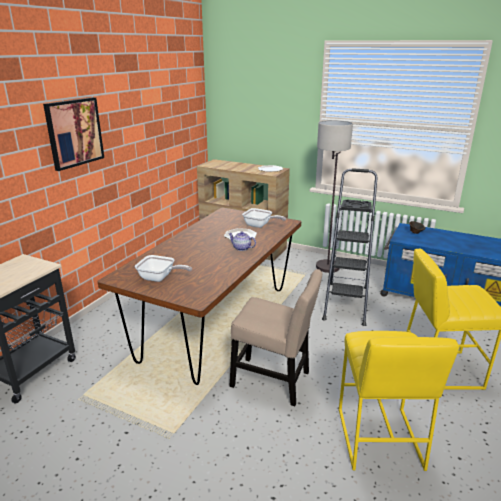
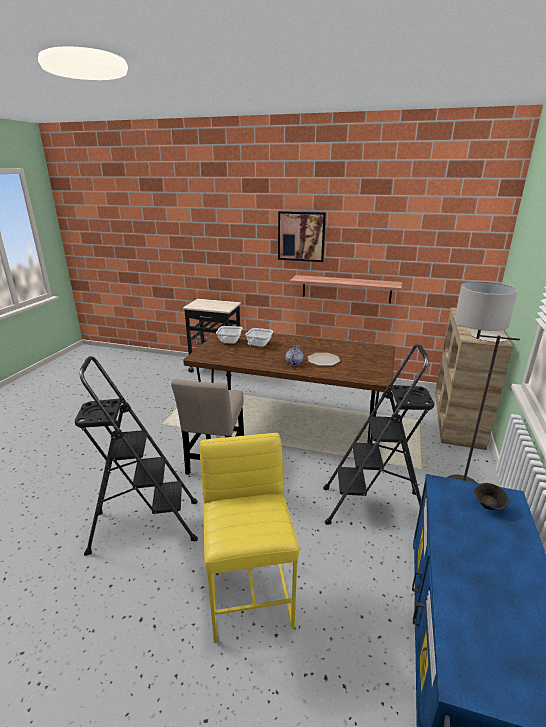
camera: 80 degrees right, 0 degrees up
(125, 181) = (346, 289): none -> shelf
(260, 225) = (356, 366): frying pan -> frying pan (258, 345)
(379, 439) = (143, 525): yellow stool -> step ladder

